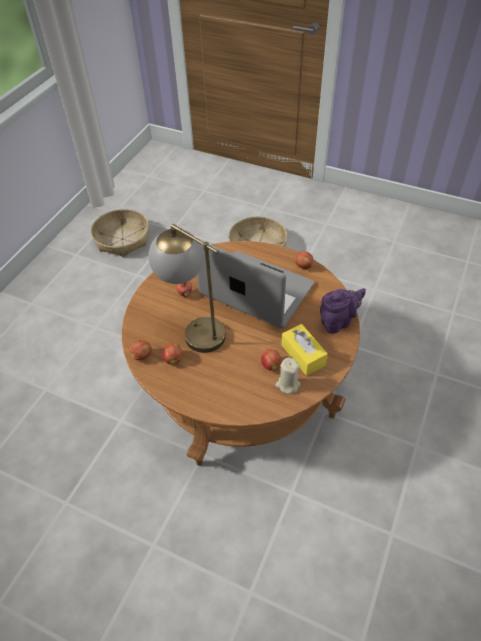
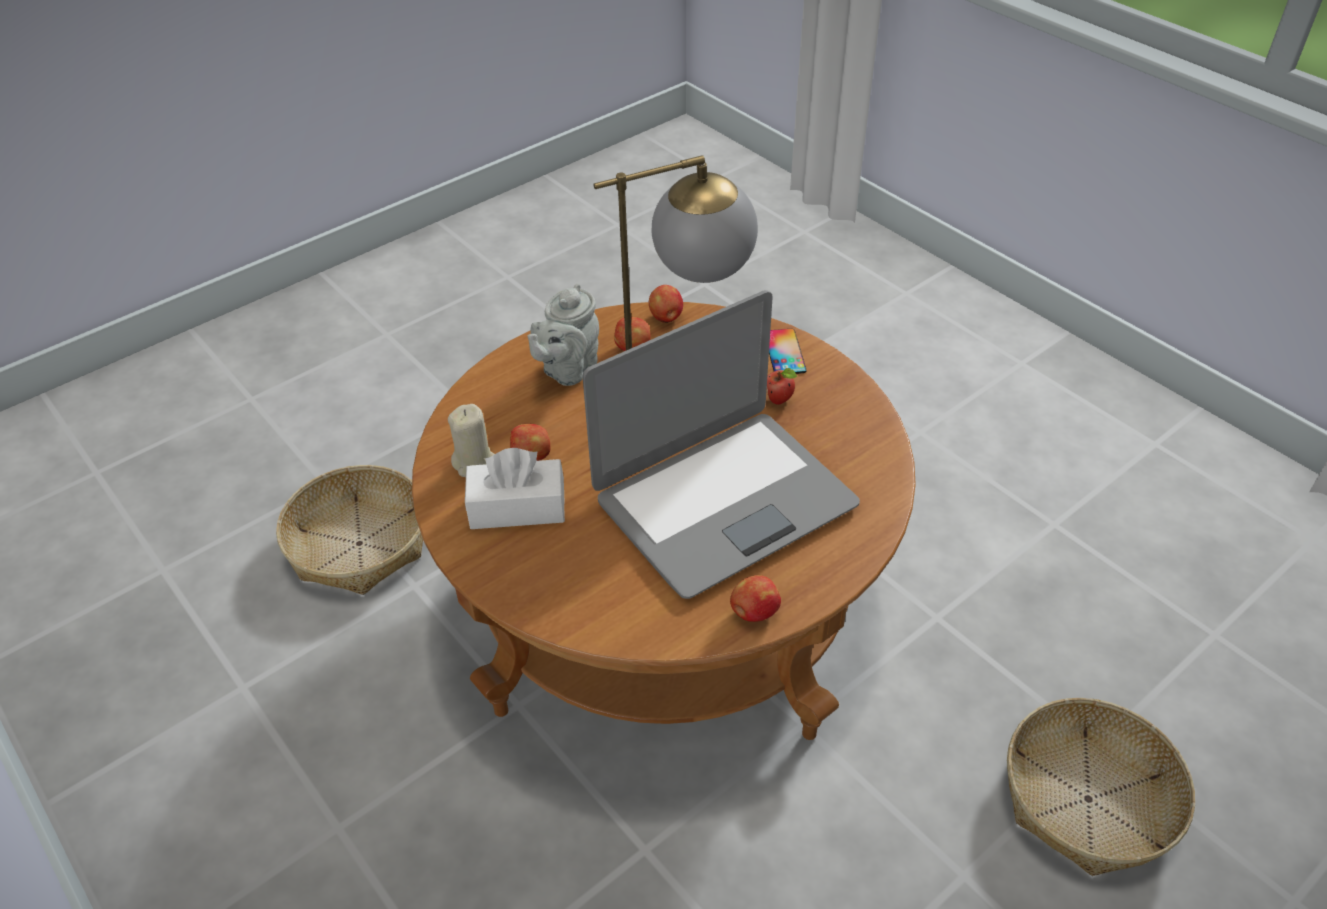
camera: 115 degrees right, 5 degrees down
(122, 239) = (1195, 529): basket -> basket (360, 544)
(150, 302) = (784, 352): none -> phone
(203, 379) = (567, 369): none -> grey teapot
(303, 355) = (517, 508): yellow tissue box -> white tissue box
(338, 322) = (554, 597): purple teapot -> none

